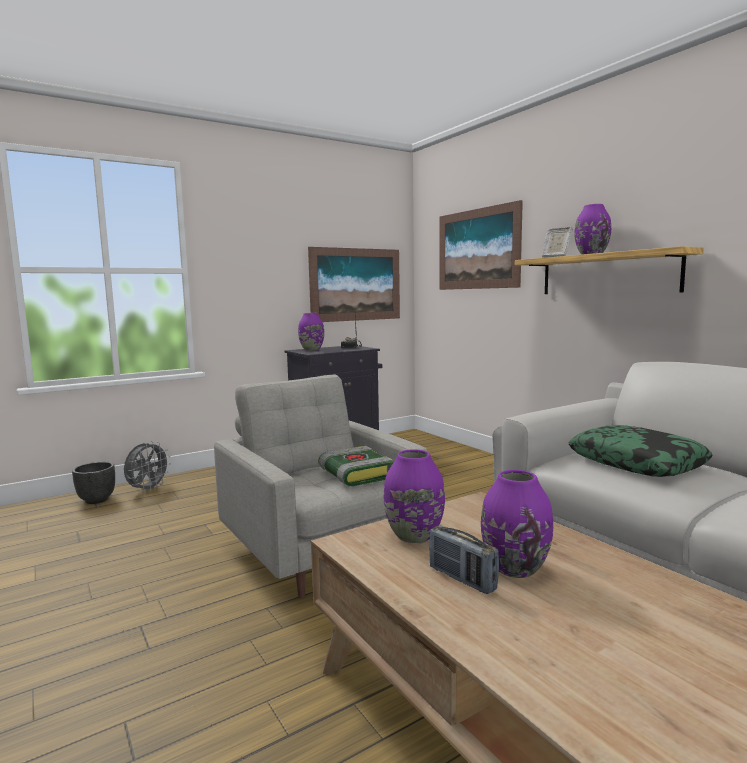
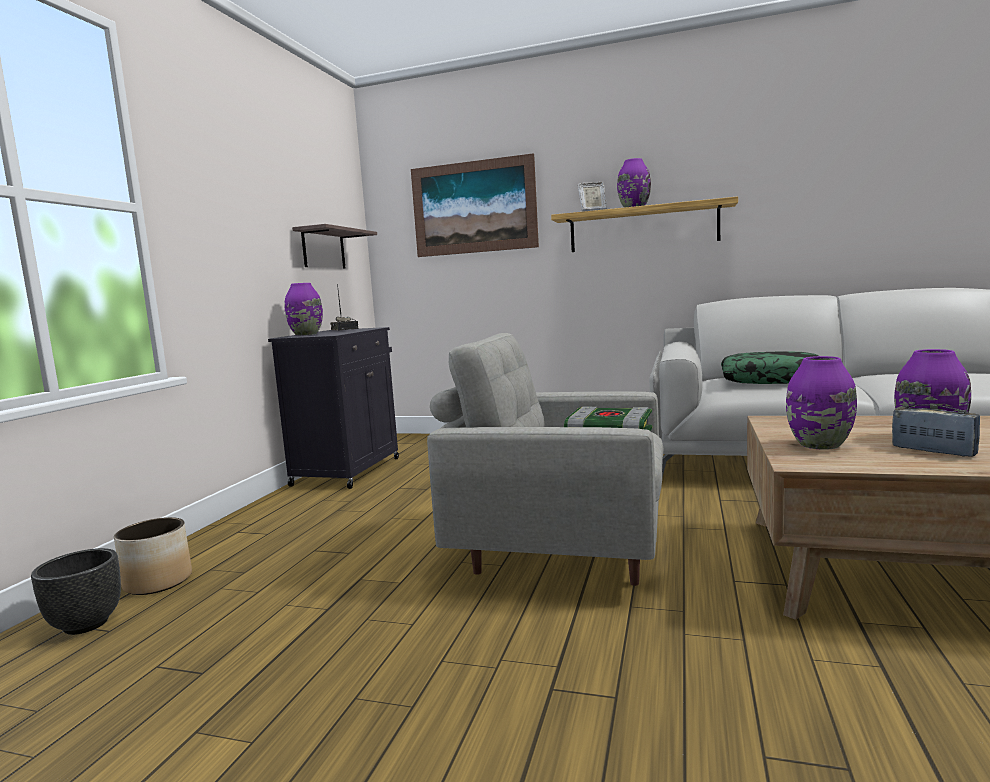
camera: 40 degrees left, 0 degrees up
(148, 489) = (158, 582): grey fan -> planter
(356, 284) = (323, 249): picture -> shelf
(462, 579) = (933, 451): radio -> radio turned 135 degrees counterclockwise

